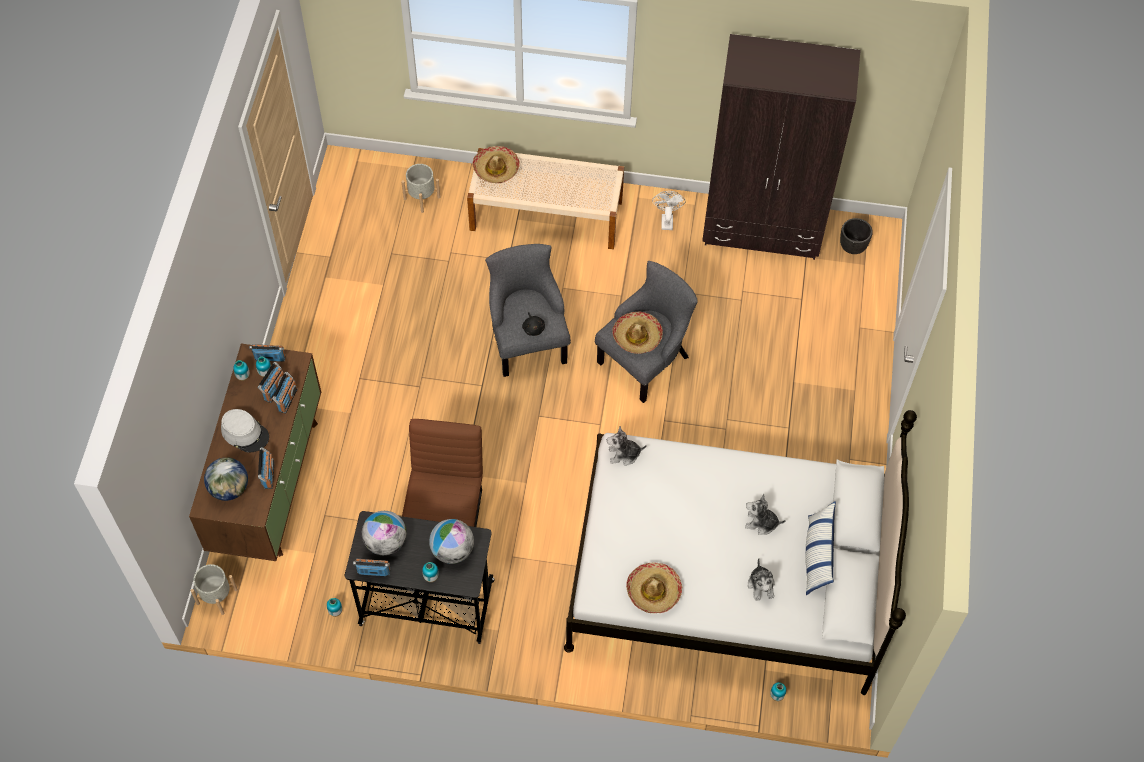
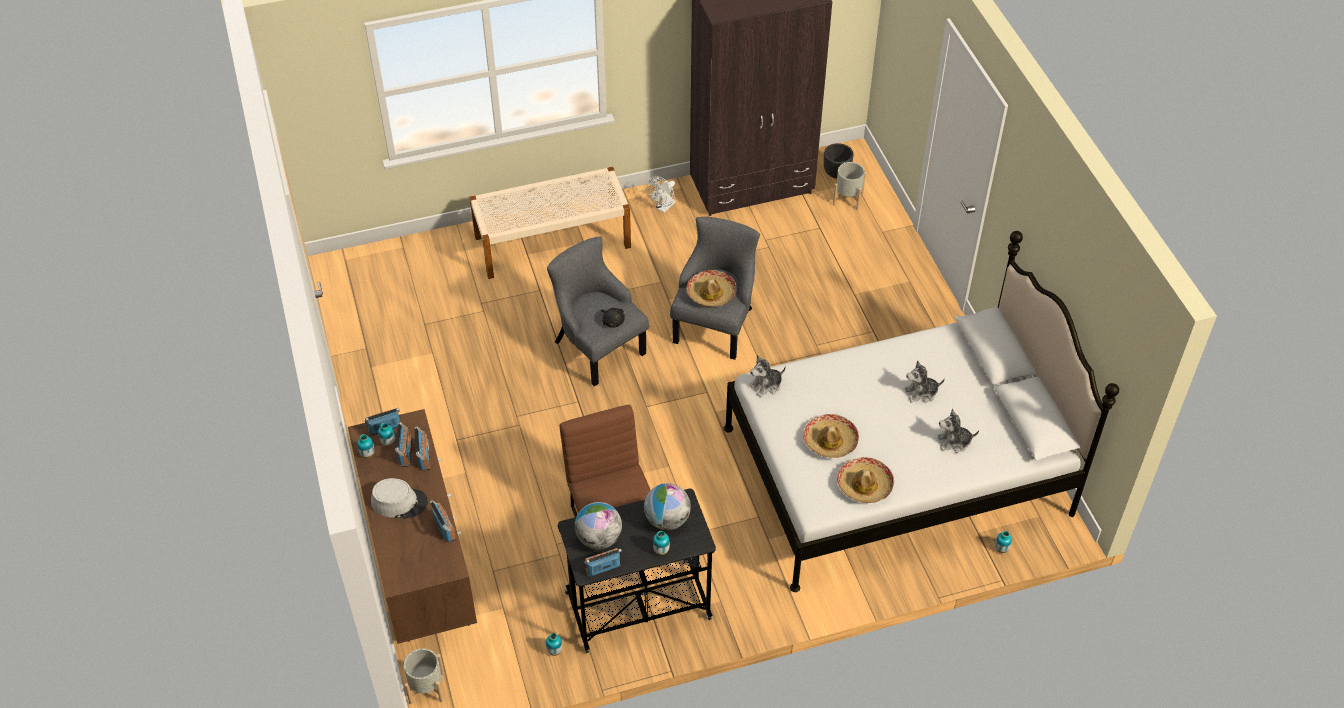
camera: 25 degrees left, 10 degrees down
(230, 488) = (413, 556): globe -> none
(421, 198) = (426, 268): grey planter -> grey planter (847, 199)
(496, 169) = (496, 207): hat -> hat (830, 441)
(666, 219) = (663, 208): white fan -> white fan turned 120 degrees counterclockwise
(761, 585) = (954, 442): plush toy -> plush toy turned 120 degrees clockwise
(817, 555) = (985, 400): pillow -> none

